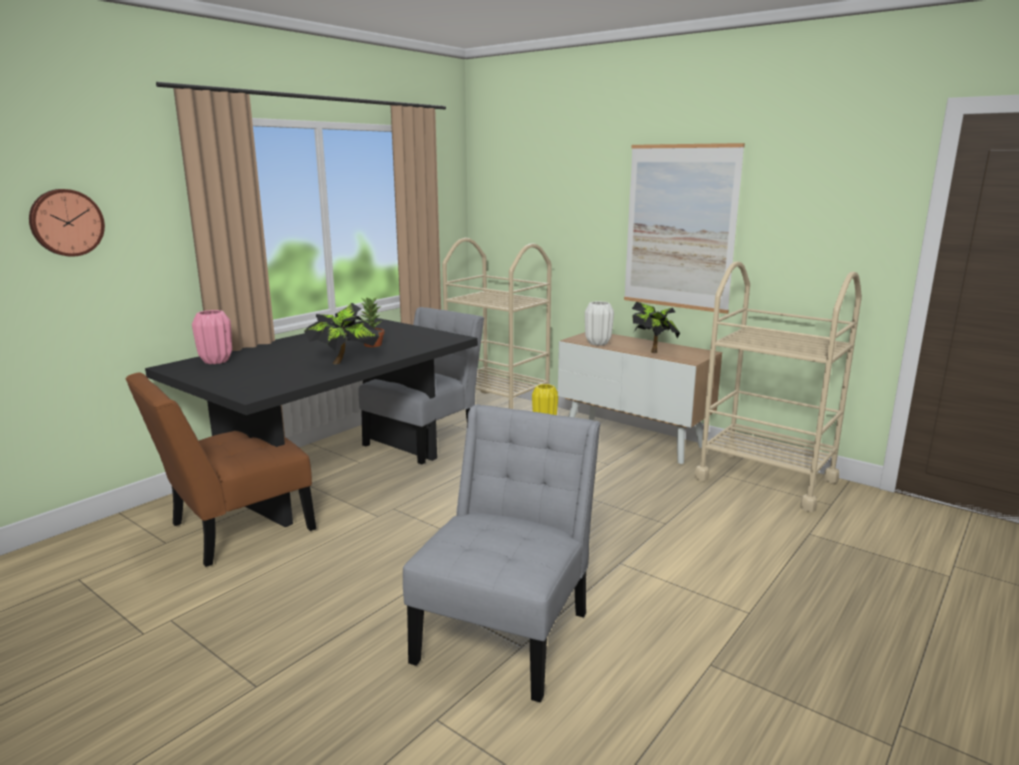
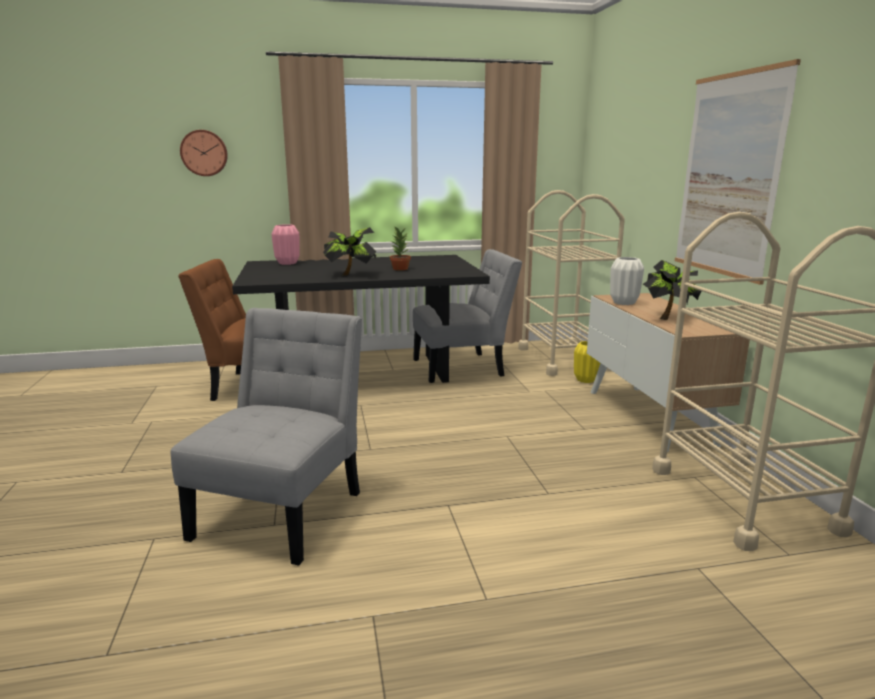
camera: 40 degrees right, 0 degrees up
(507, 631) = (284, 510): grey chair -> grey chair turned 45 degrees counterclockwise

